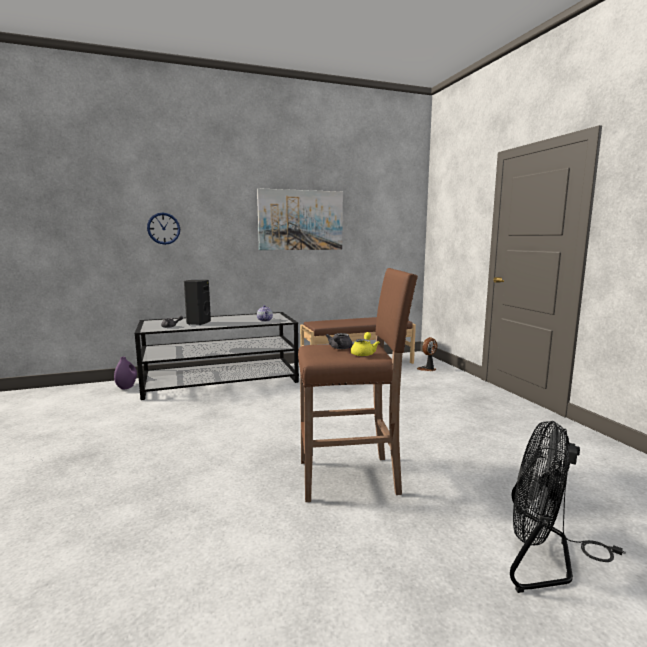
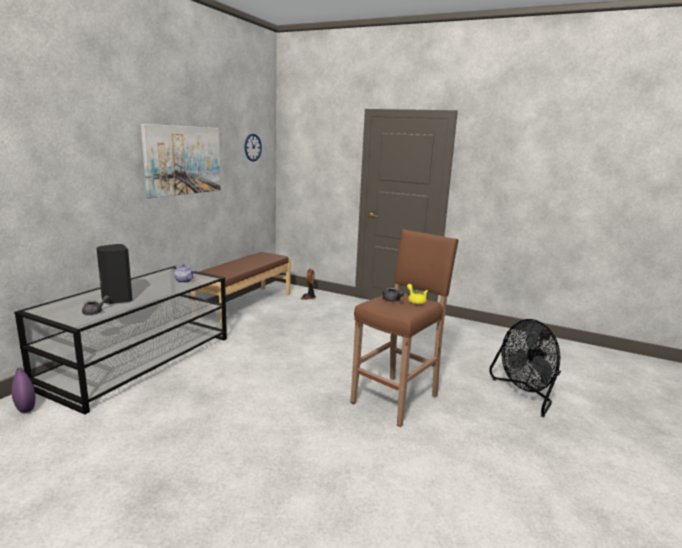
camera: 45 degrees left, 5 degrees up
(163, 228) = (35, 179): wall clock -> wall clock (252, 147)

